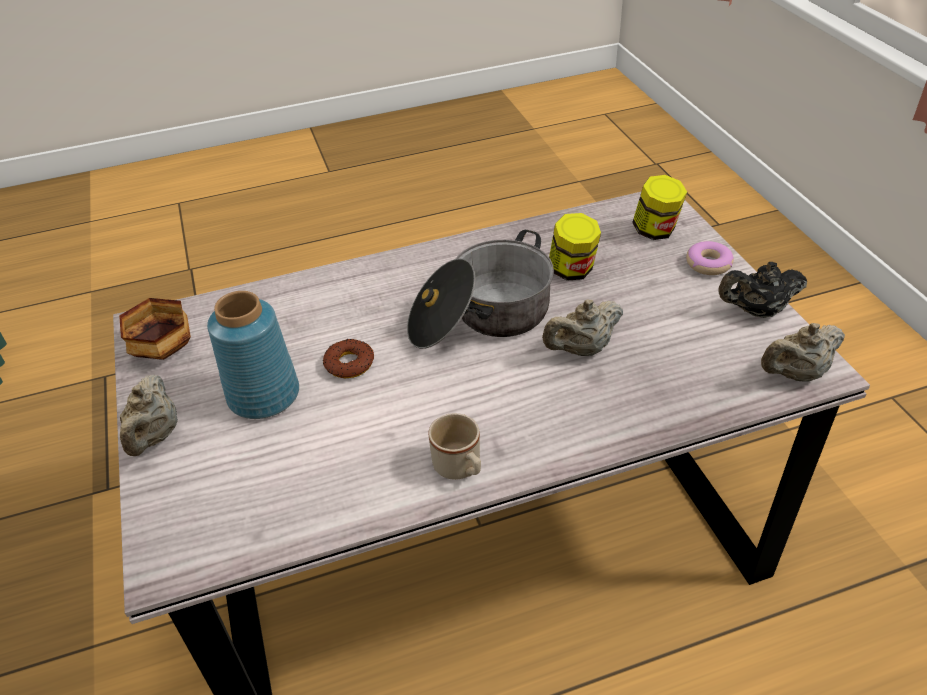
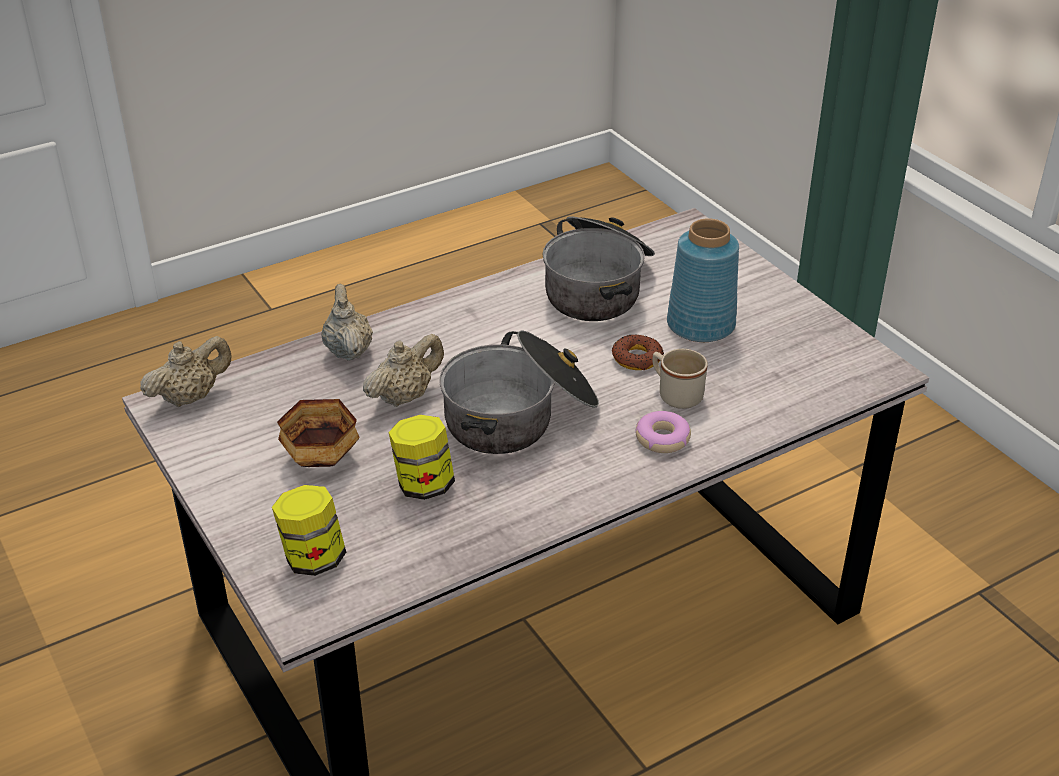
camera: 165 degrees right, 5 degrees down
(155, 436) = (769, 288): beige teapot -> beige teapot (348, 350)
(163, 351) = (833, 348): bowl -> bowl (321, 456)
(339, 466) = (598, 287): none -> cooking pot
(460, 468) = (498, 296): beige mug -> beige mug (675, 394)
(708, 264) = (250, 513): donut -> donut (662, 439)
(757, 311) = (209, 458): black teapot -> none

